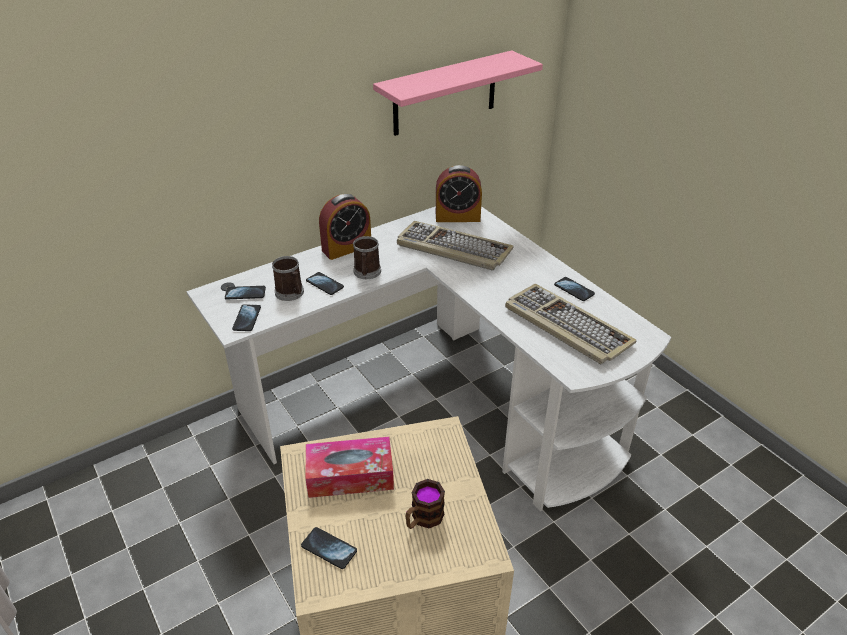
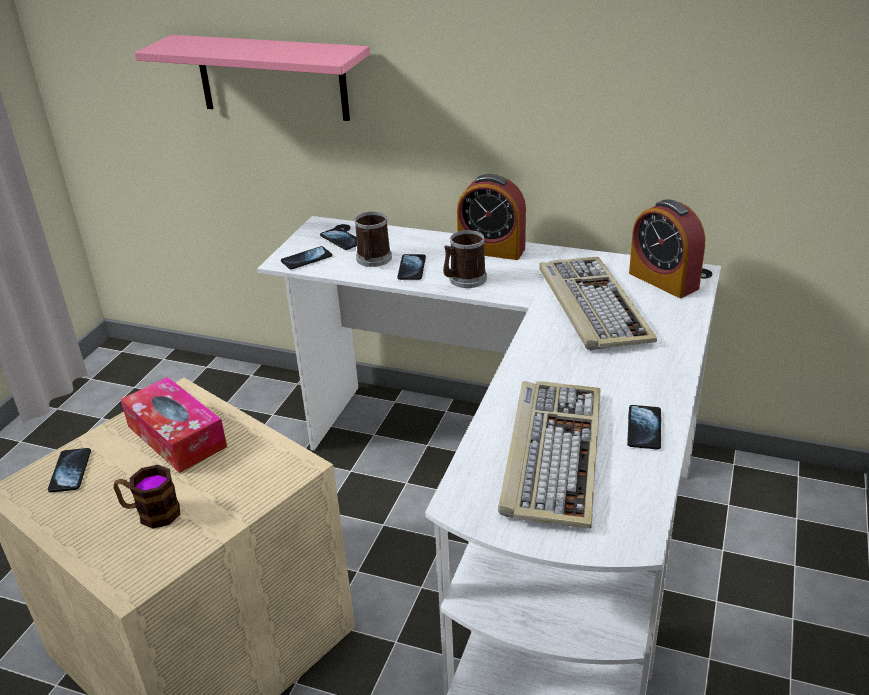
camera: 55 degrees right, 5 degrees down
(445, 94) = (704, 92): pink shelf -> pink shelf (272, 77)

